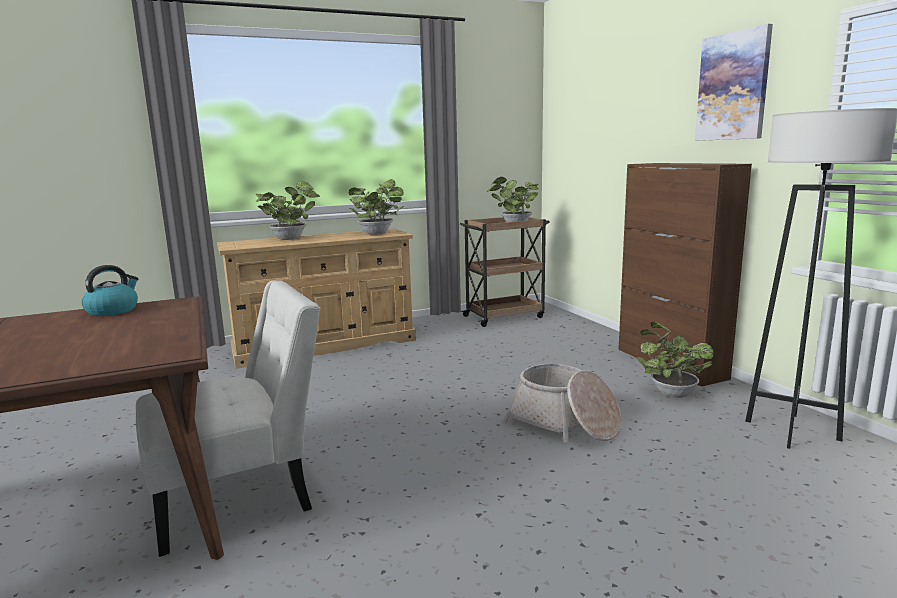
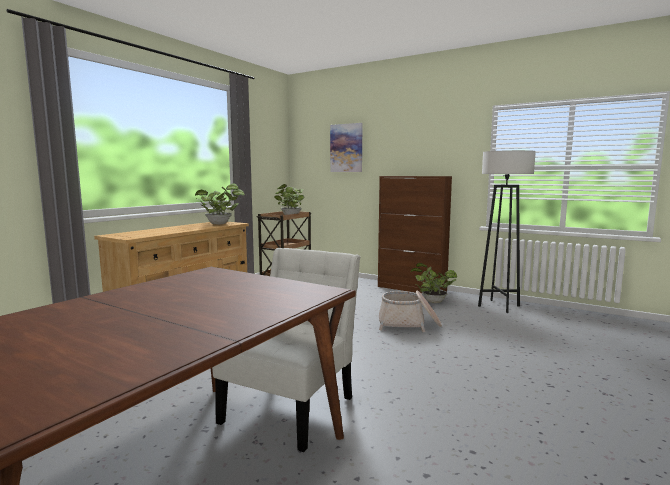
camera: 35 degrees left, 5 degrees down
(113, 310) = (175, 280): kettle -> none
(291, 238) = (159, 229): potted plant -> none
(733, 86) = (435, 136): picture -> picture (346, 148)

